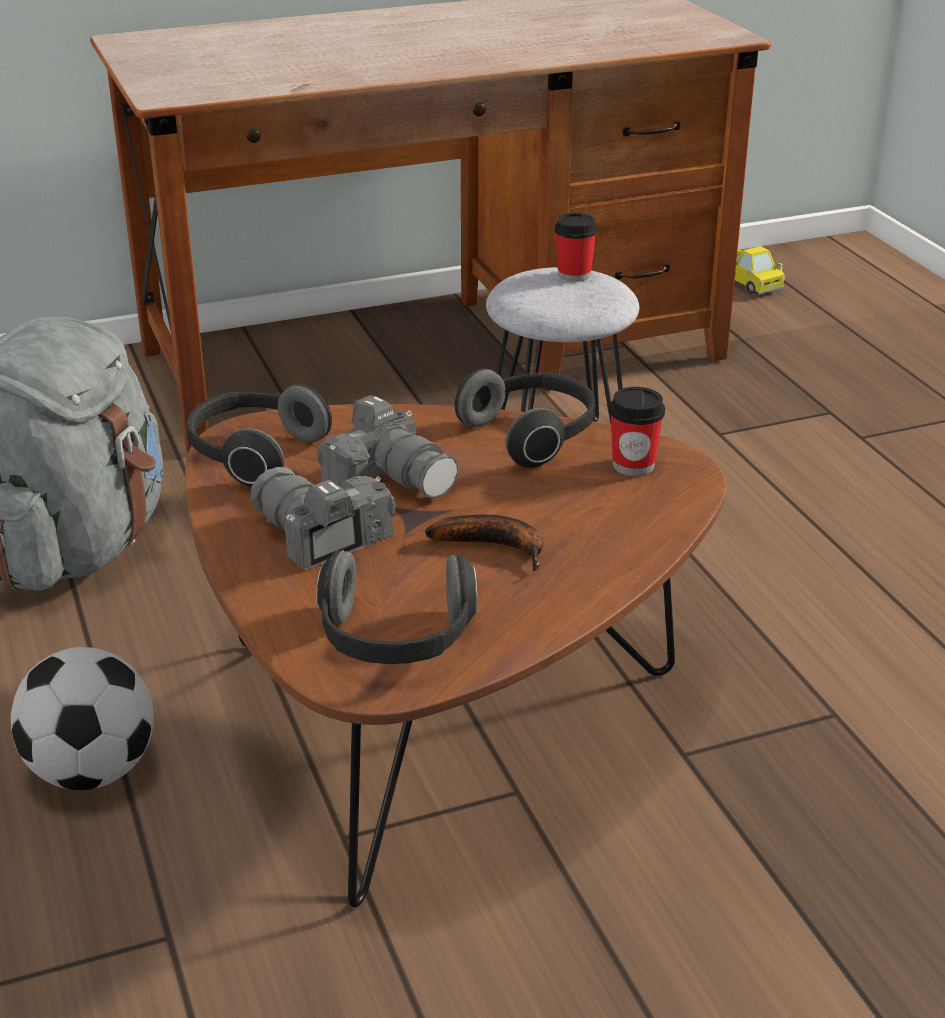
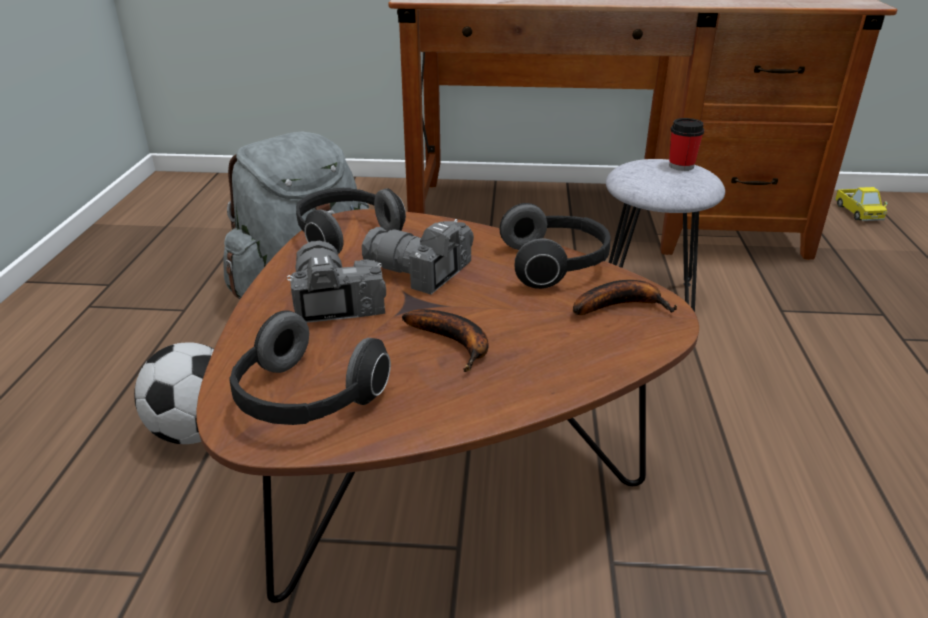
camera: 25 degrees right, 0 degrees up
(390, 479) = (422, 272): camera -> camera turned 135 degrees clockwise
(633, 465) = (621, 305): cup -> banana

